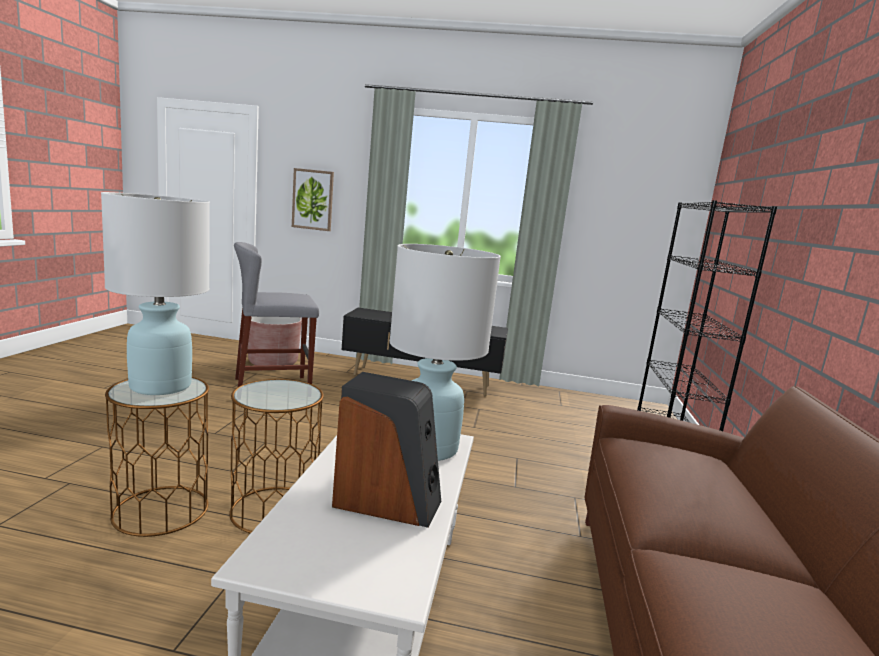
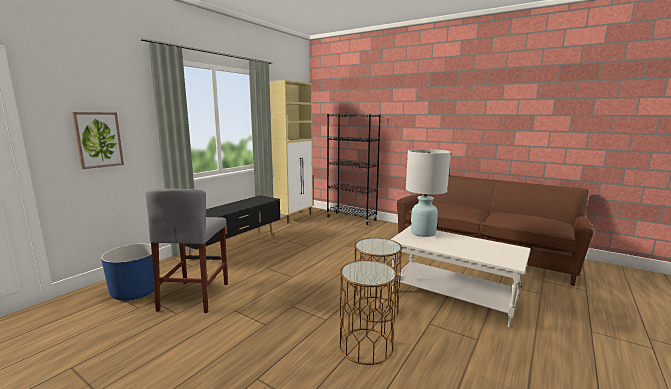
camera: 65 degrees left, 0 degrees up
(160, 386) = (365, 271): white table lamp -> none
(273, 363) = (135, 291): brown planter -> blue planter
(387, 502) = (468, 244): speaker -> none
(588, 399) = (294, 217): none -> beige cabinet

